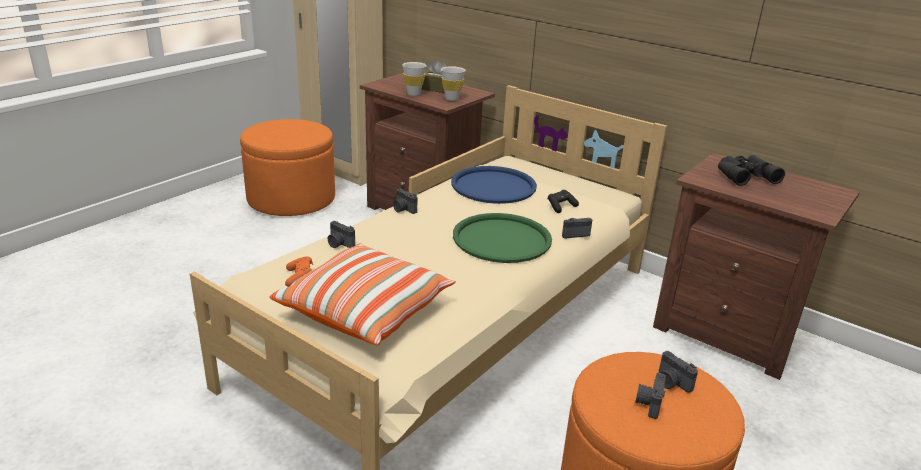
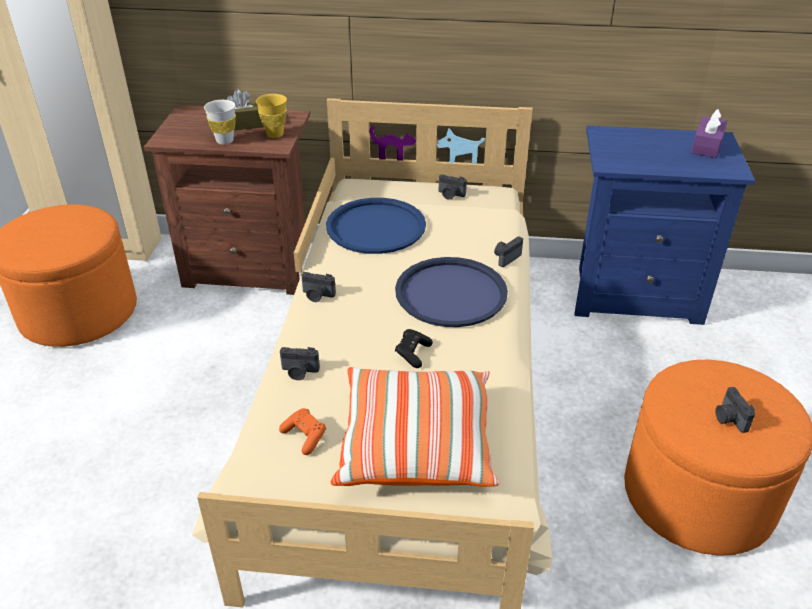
camera: 30 degrees left, 10 degrees up
(452, 99) = (275, 134): white cup -> yellow cup
(502, 239) = (451, 293): green tray -> blue tray
(561, 207) = (463, 229): black game controller -> black game controller (412, 354)
(671, 383) = (725, 388): camera -> camera (450, 195)
(729, 333) = (635, 294): brown nightstand -> blue nightstand
(743, 175) = (637, 145): black binoculars -> none
(816, 192) = (706, 146): none -> purple tissue box

